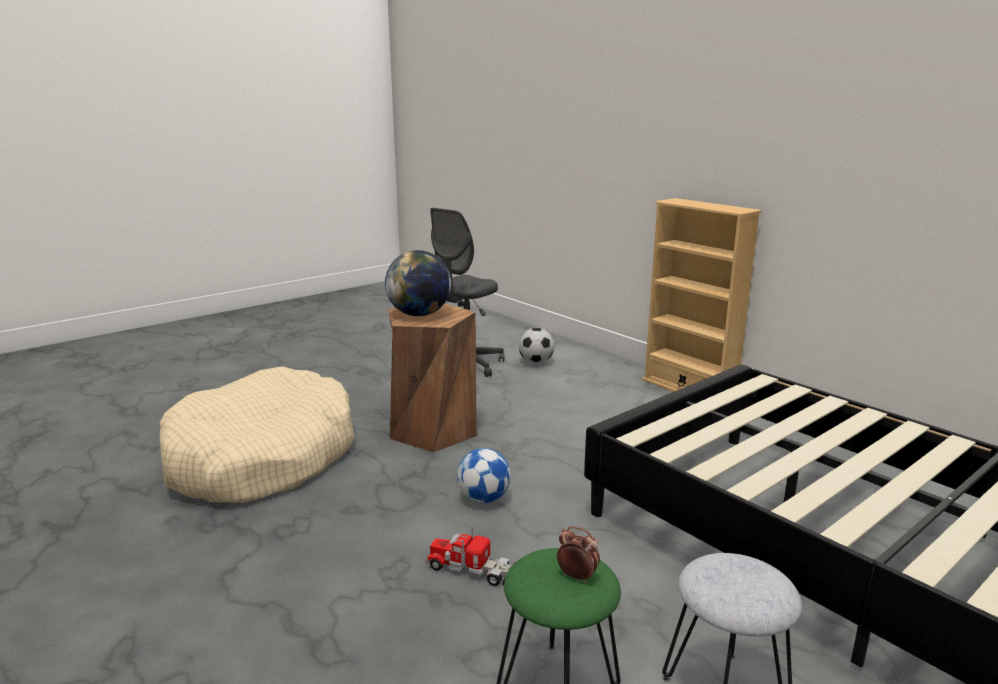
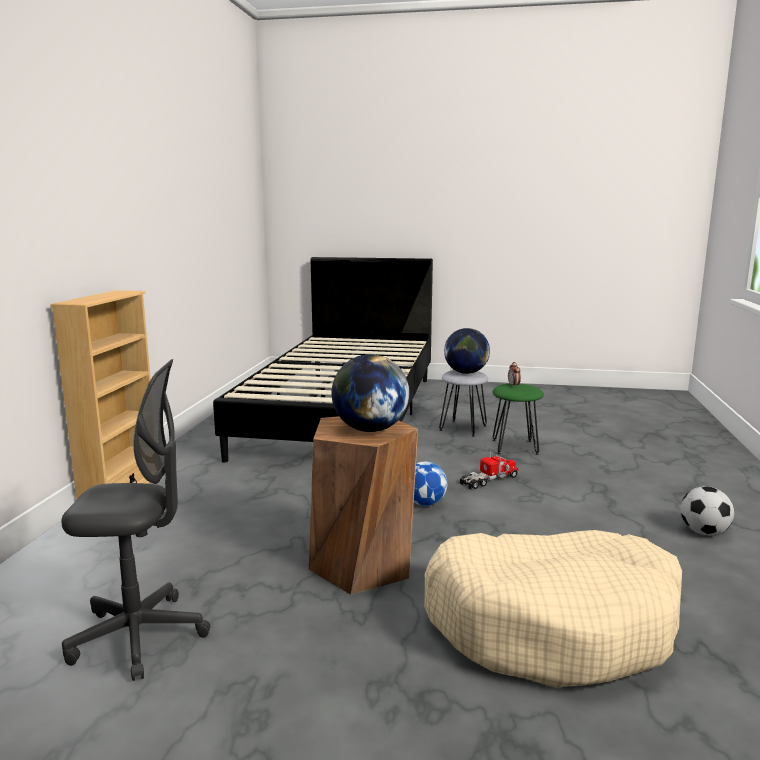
camera: 130 degrees left, 5 degrees down
(477, 572) = (489, 480): toy truck -> toy truck turned 105 degrees counterclockwise
(536, 362) = (86, 589): football -> football (703, 532)
(738, 581) = (466, 373): none -> globe

